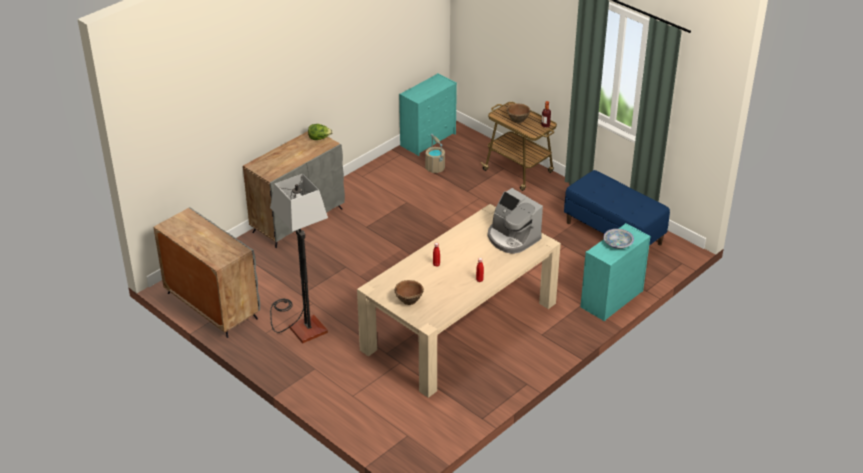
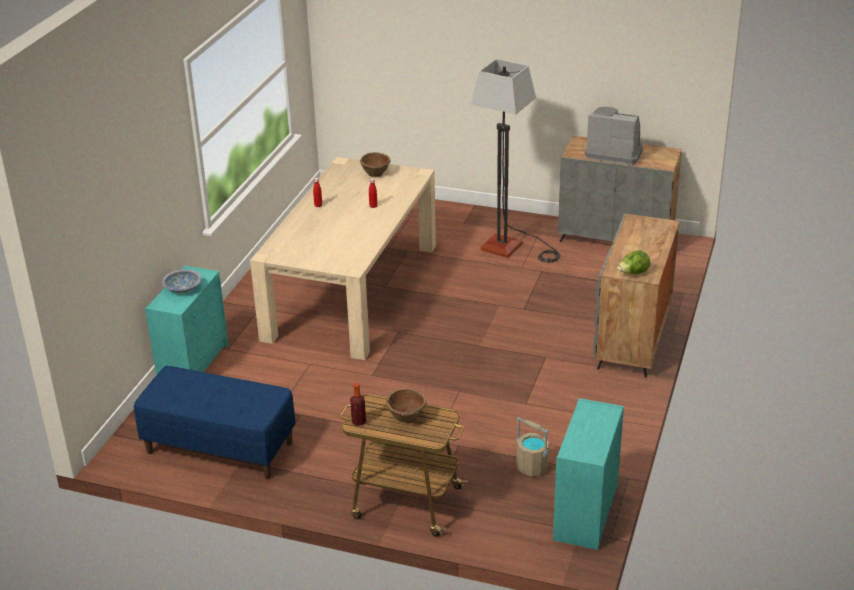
camera: 155 degrees right, 5 degrees down
(512, 238) = (308, 250): coffee machine -> coffee machine (614, 152)

